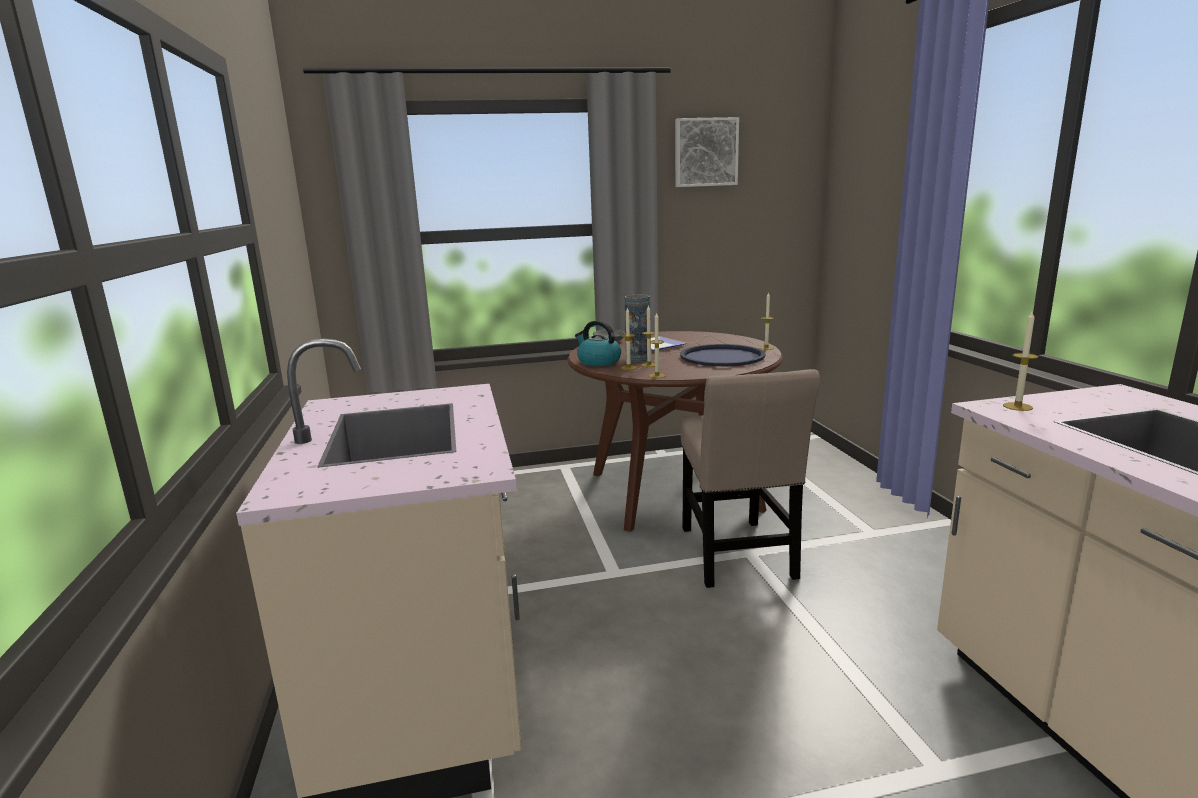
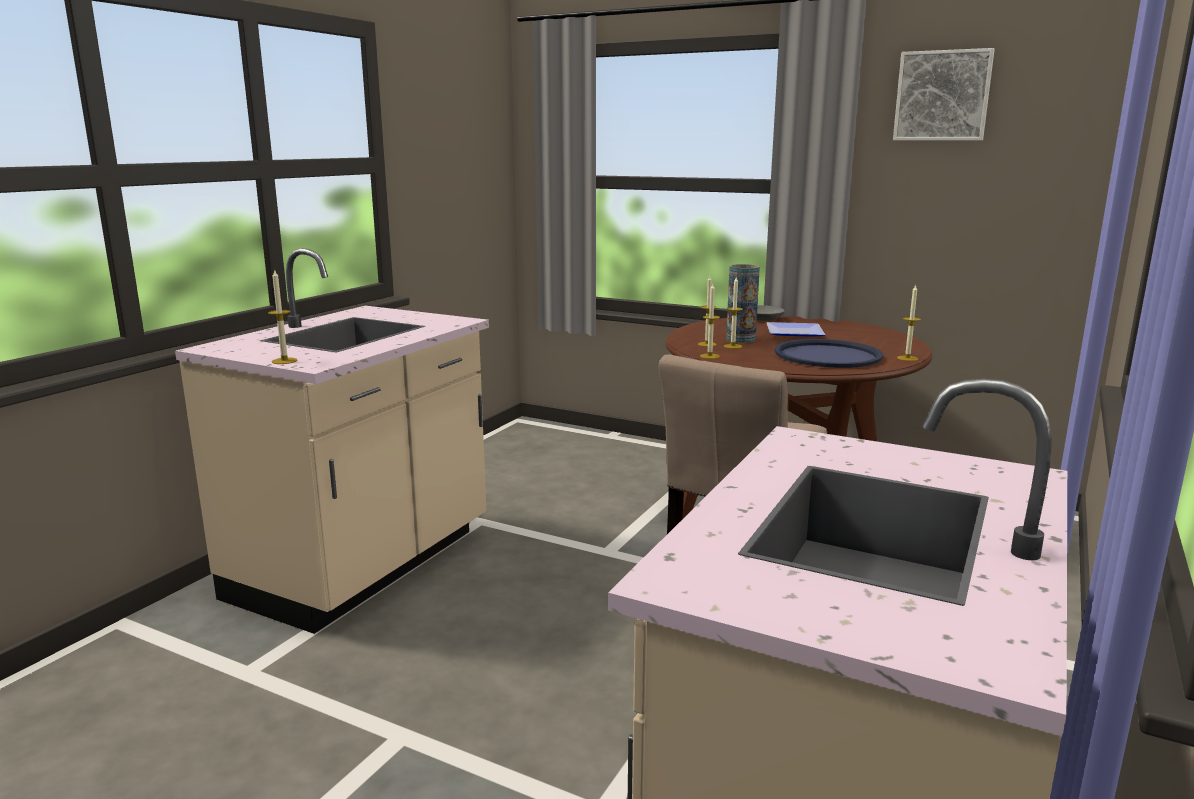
camera: 40 degrees right, 0 degrees up
(598, 362) = (696, 334): kettle -> none
(1017, 406) = (827, 446): candle -> candle (284, 361)

